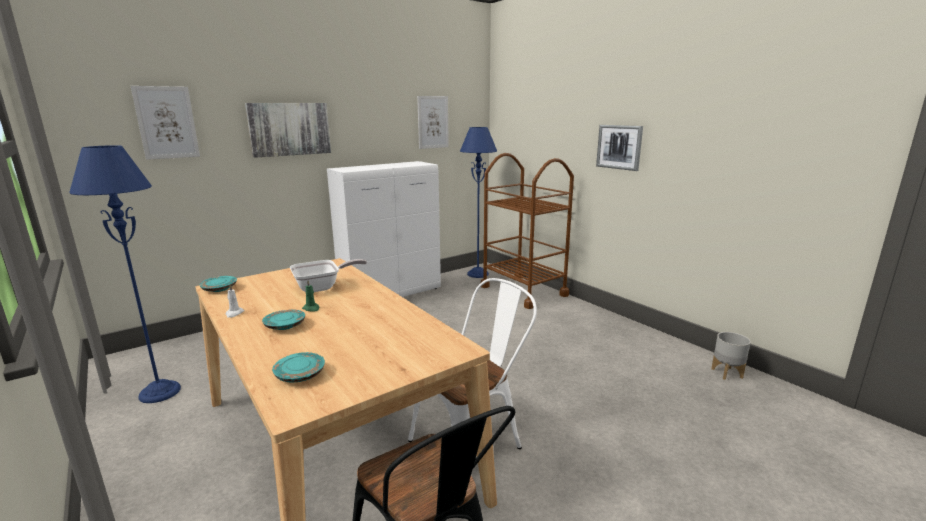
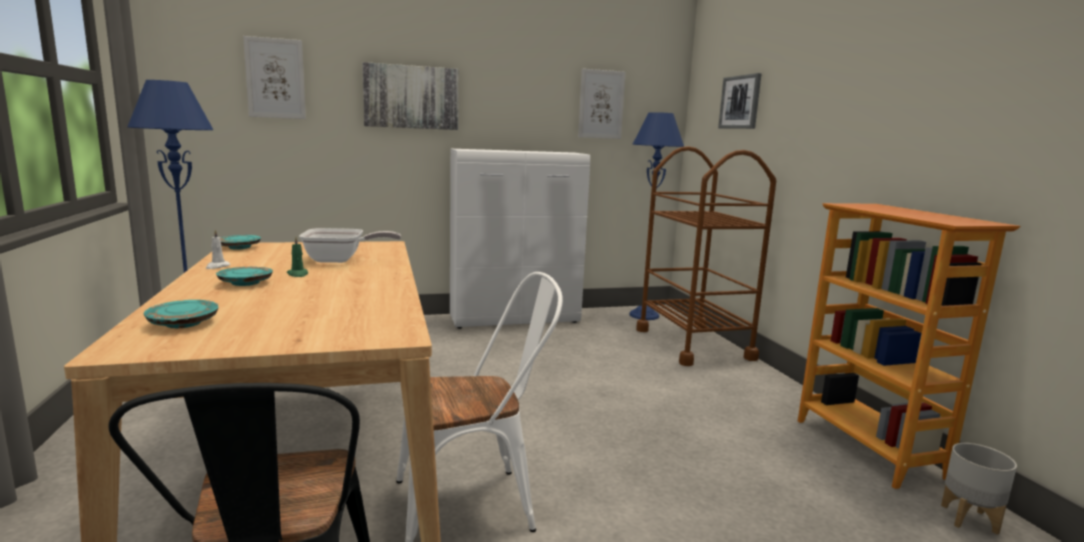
camera: 20 degrees right, 5 degrees down
(619, 147) = (841, 134): picture -> picture (740, 102)
(660, 342) = (869, 448): none -> bookcase

